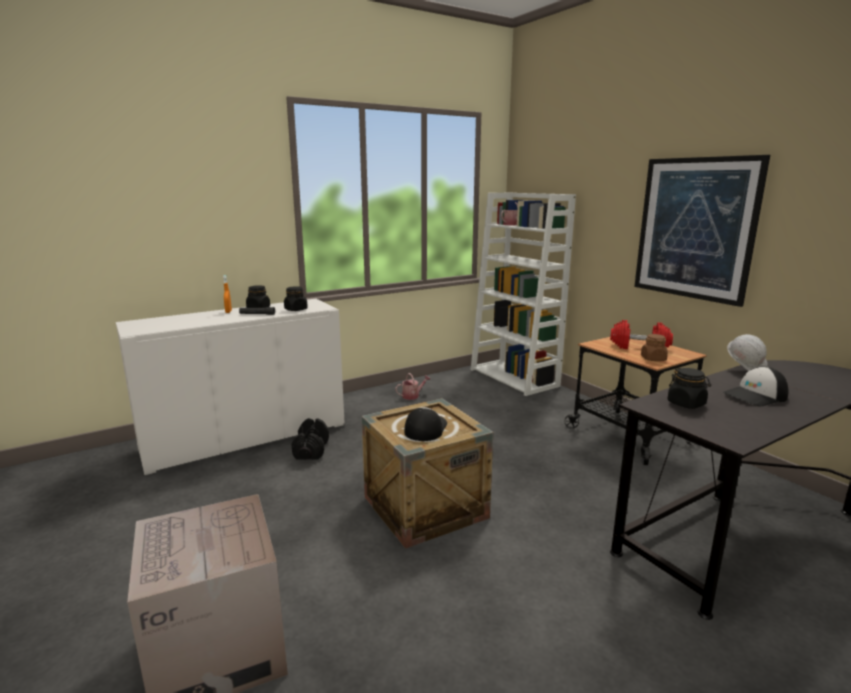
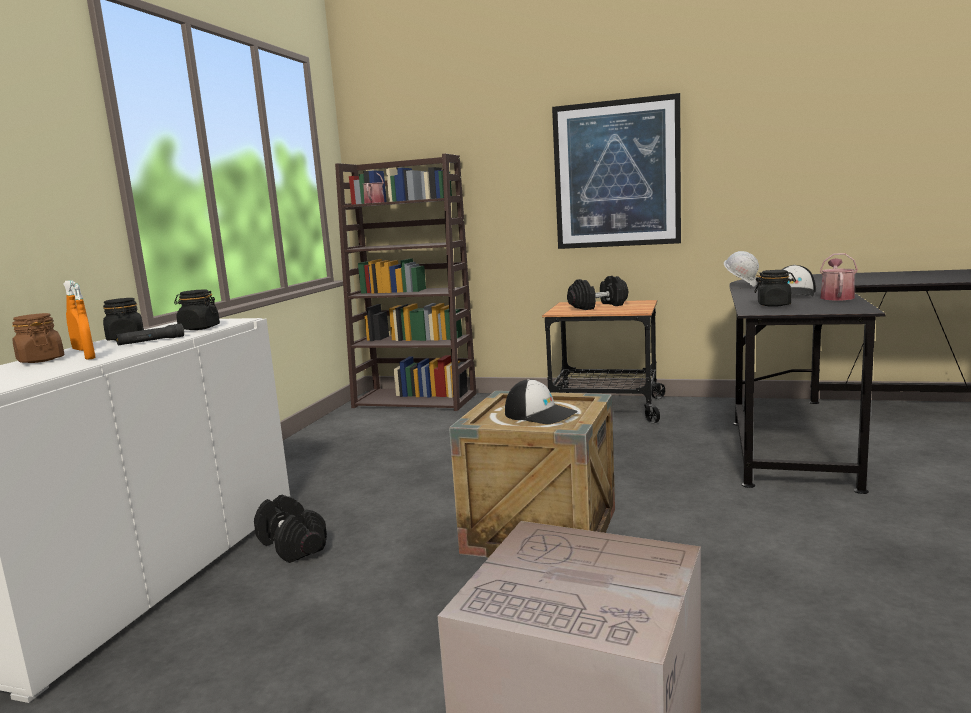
camera: 40 degrees left, 5 degrees down
(213, 320) = (90, 358): none -> orange spray bottle
(412, 396) = (326, 450): watering can -> watering can (836, 297)
(425, 428) = (540, 414): cap -> cap turned 150 degrees clockwise
(514, 378) = (416, 400): white bookcase -> brown bookcase
(639, 347) = (598, 306): red dumbbell -> black dumbbell
(653, 359) = (630, 309): brown jar -> brown jar (40, 360)

